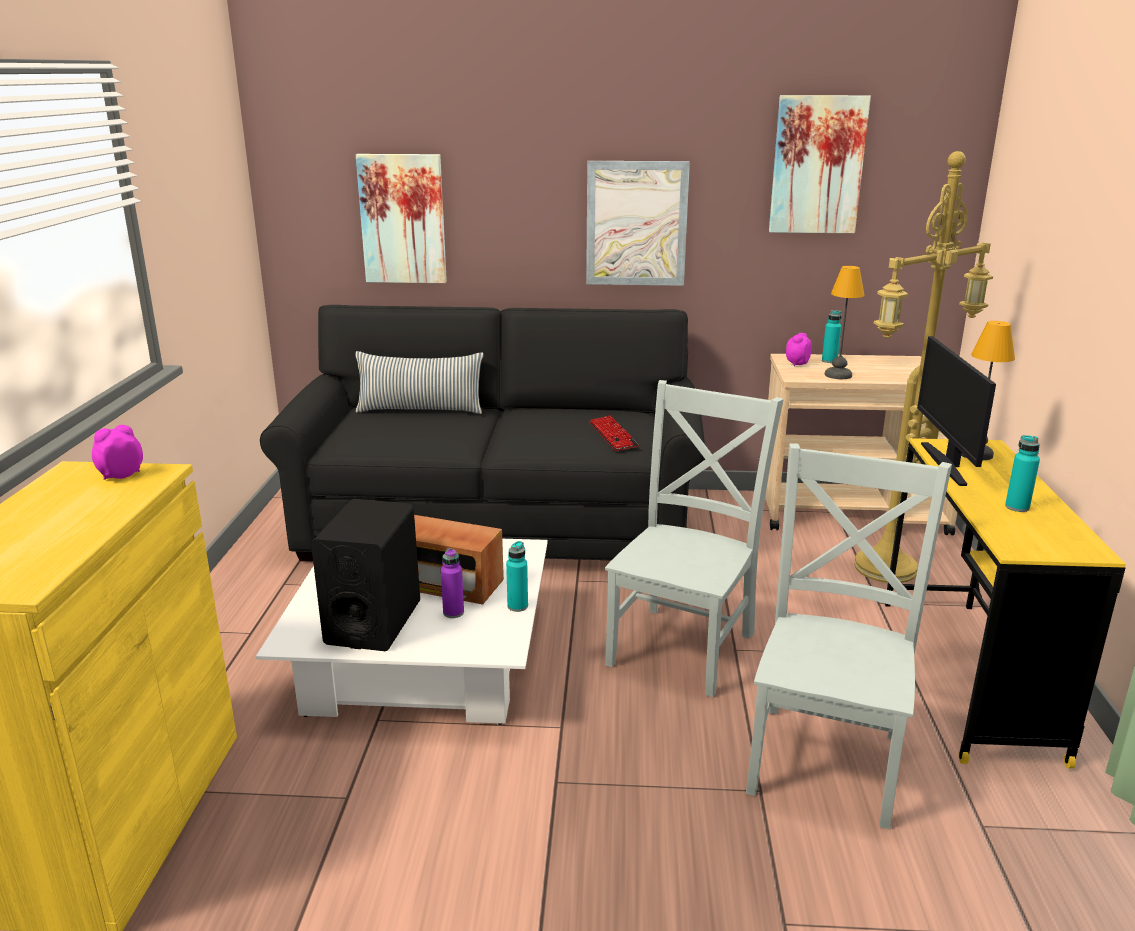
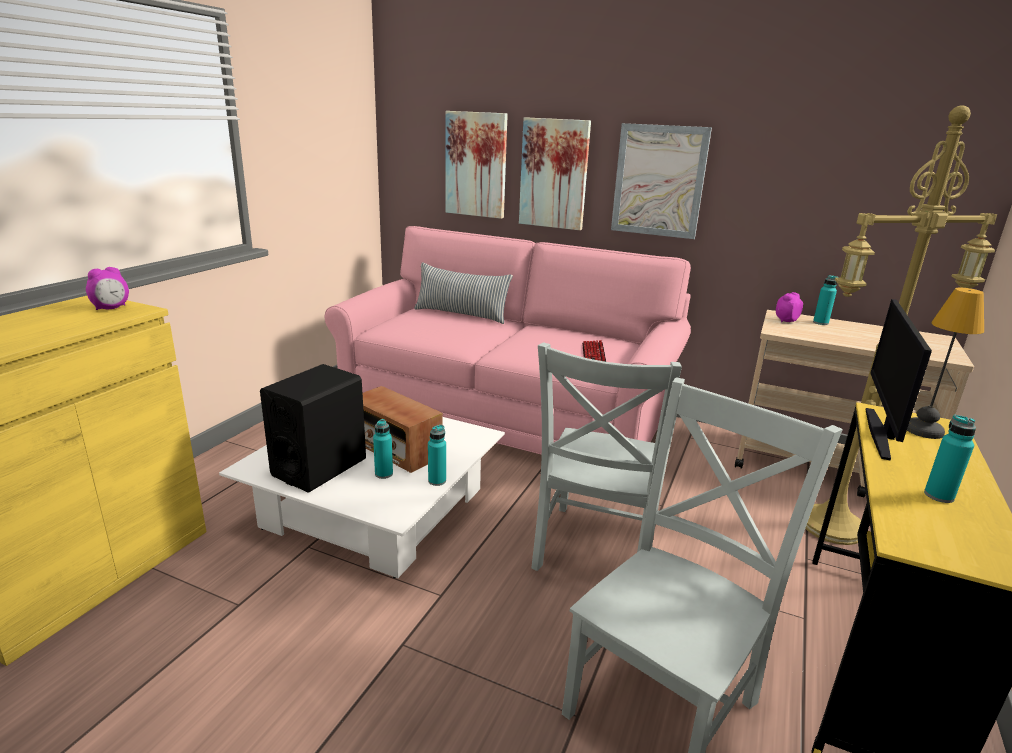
camera: 20 degrees right, 0 degrees up
(121, 475) = (111, 308): alarm clock -> alarm clock turned 150 degrees clockwise
(453, 612) = (384, 474): purple bottle -> turquoise bottle
(498, 526) = (506, 416): black sofa -> pink sofa
(684, 645) = (593, 551): grey chair -> grey chair turned 150 degrees clockwise
(817, 165) = (835, 136): picture -> picture (554, 174)
(838, 375) = (819, 335): table lamp -> none

